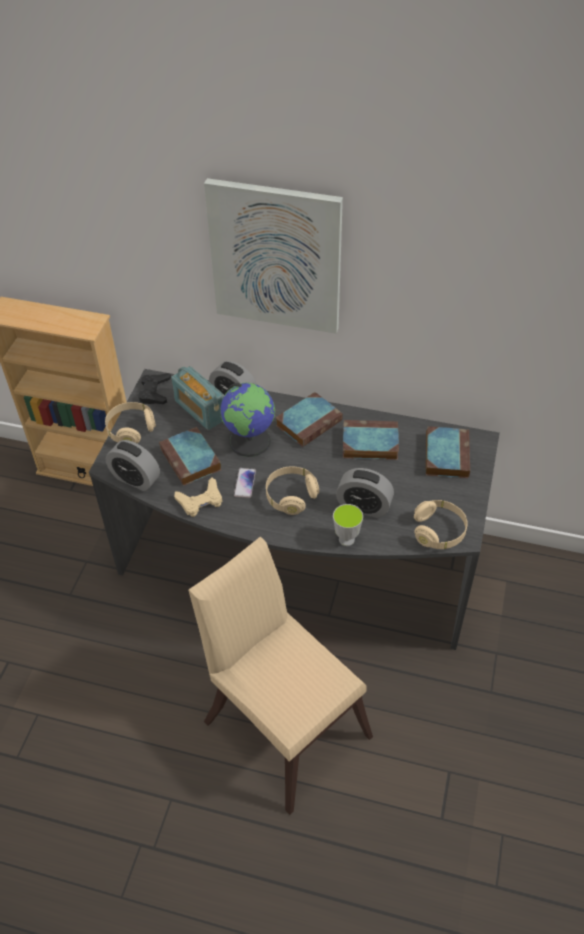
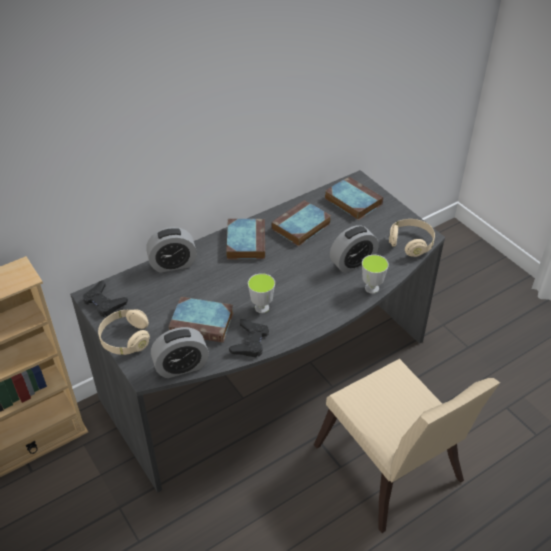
camera: 50 degrees left, 5 degrees down
(200, 410) = (159, 288): radio -> none
(200, 501) = (250, 342): beige game controller -> black game controller
(244, 483) = (262, 308): phone -> cup
(250, 440) = (224, 280): globe -> none
(276, 257) = (180, 104): picture -> none
(282, 720) = (391, 471): beige chair -> beige chair turned 120 degrees counterclockwise
(291, 496) = (302, 292): beige headphones -> none

